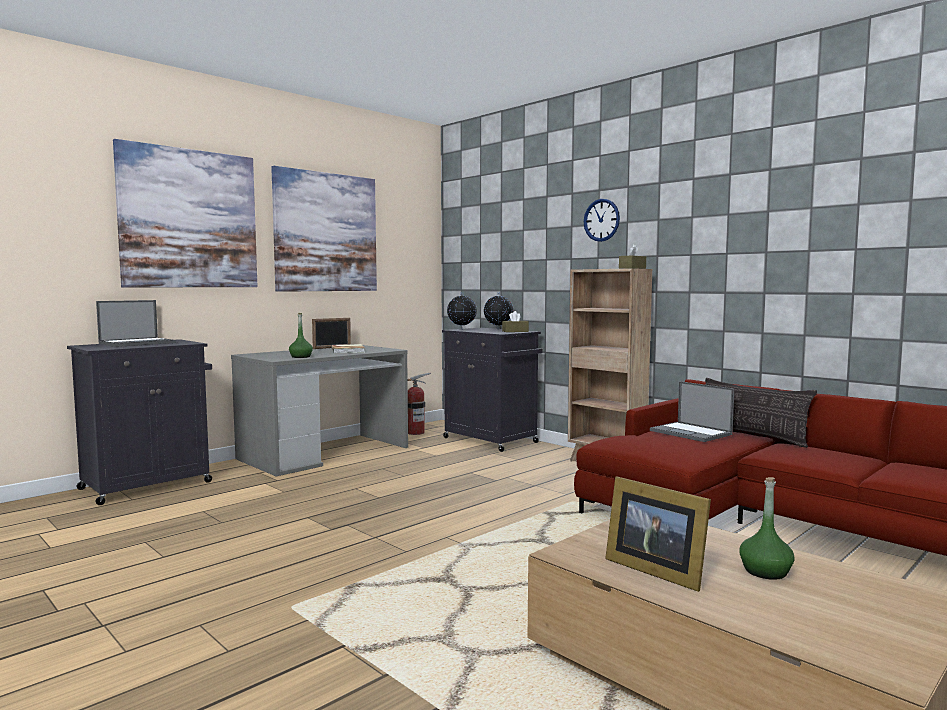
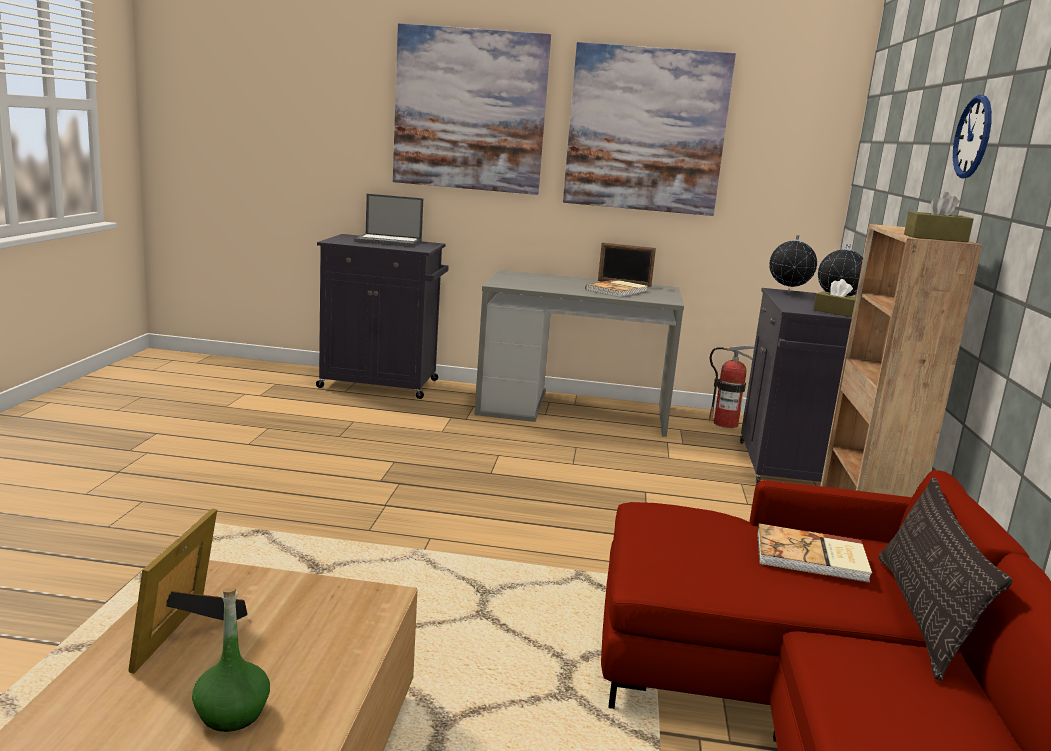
camera: 50 degrees right, 10 degrees up
(301, 357) = (532, 287): green bottle -> none
(691, 433) = (812, 557): laptop -> book

